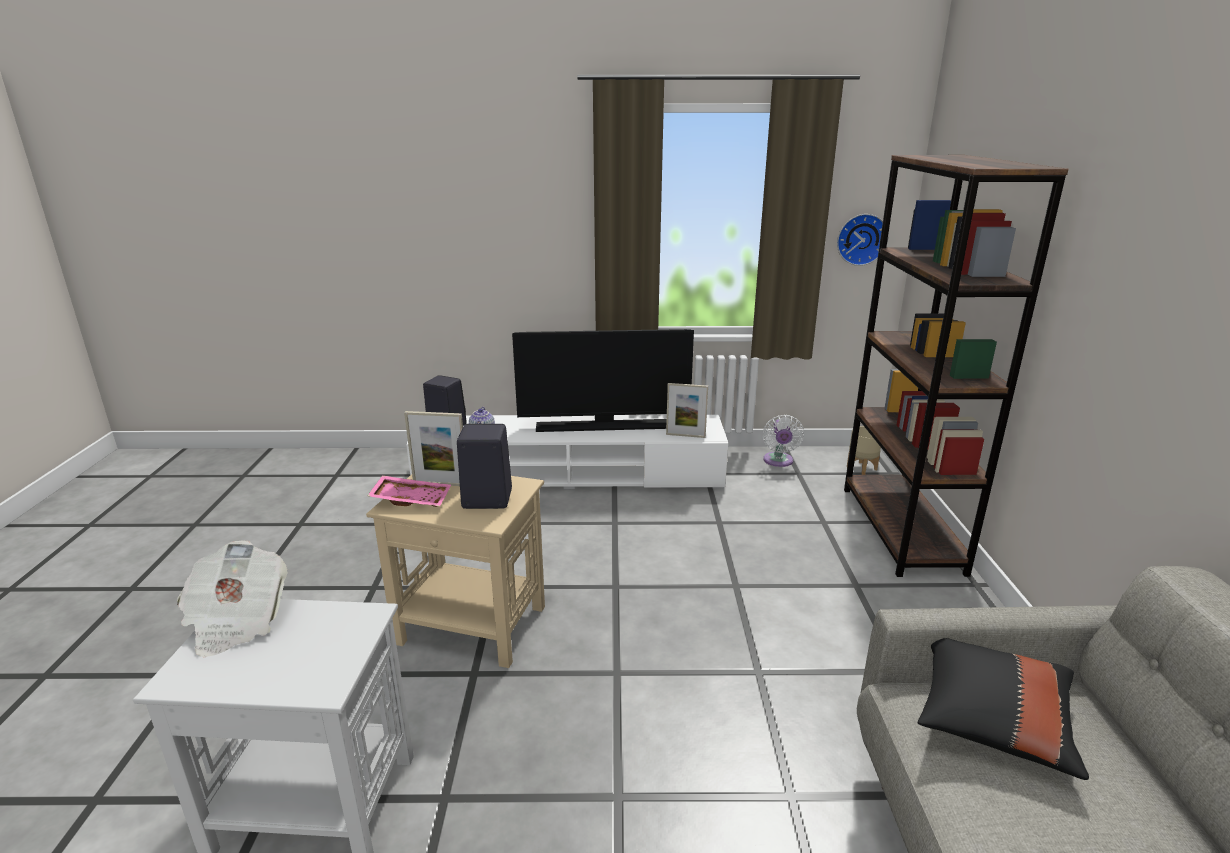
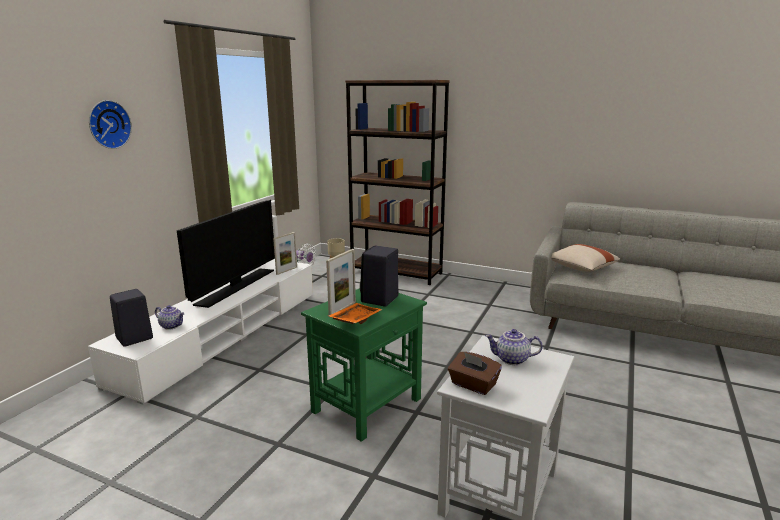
camera: 65 degrees left, 5 degrees down
(237, 620) = (473, 385): newspaper -> brown tissue box
(314, 642) = (511, 360): none -> teapot
(412, 499) = (355, 319): pink tray -> orange tray
(473, 625) = (368, 404): beige side table -> green side table
(861, 239) = (299, 133): wall clock -> wall clock (108, 124)
(992, 720) = (580, 268): black pillow -> beige pillow

